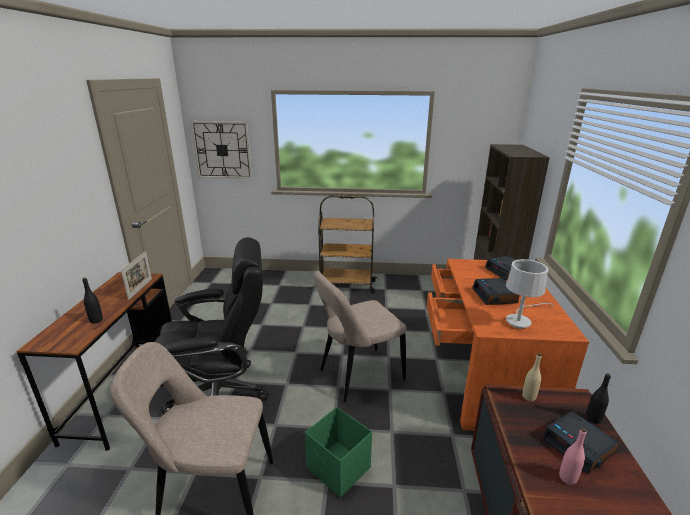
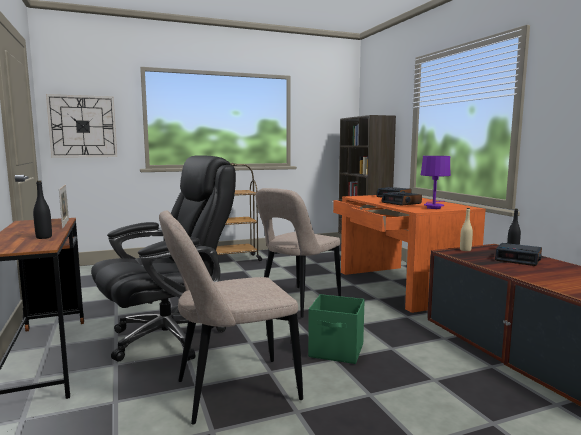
camera: 25 degrees left, 15 degrees down
(520, 320) = (433, 207): white table lamp -> purple table lamp
(567, 478) = (528, 268): pink bottle -> none

